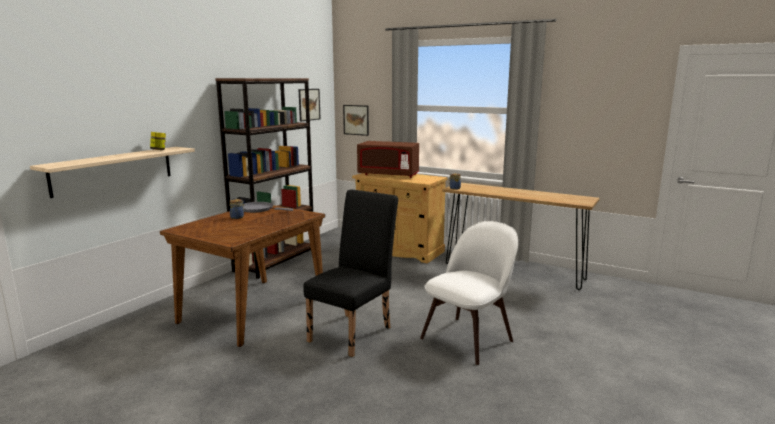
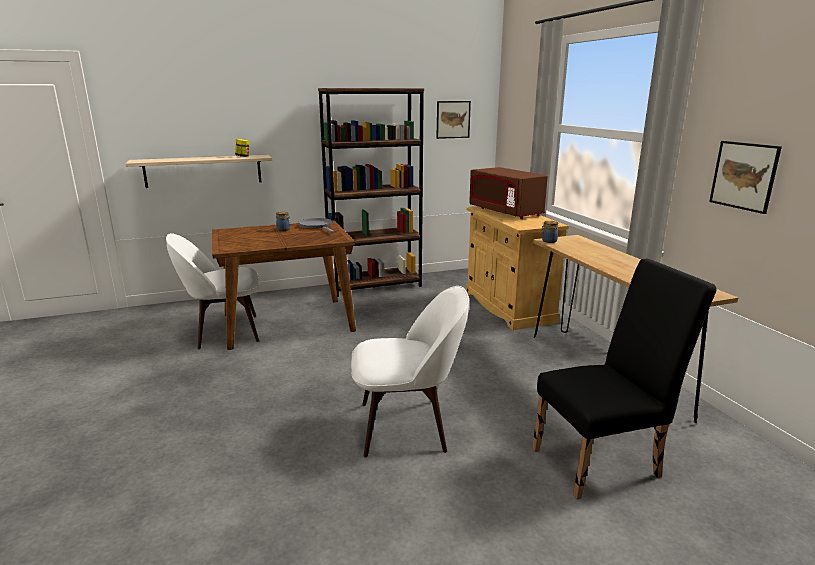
camera: 40 degrees right, 5 degrees up
(205, 335) = (224, 332): none -> white chair
(354, 331) = (322, 372): black chair -> black chair (603, 460)
(356, 120) = (511, 141): picture -> picture (744, 176)

